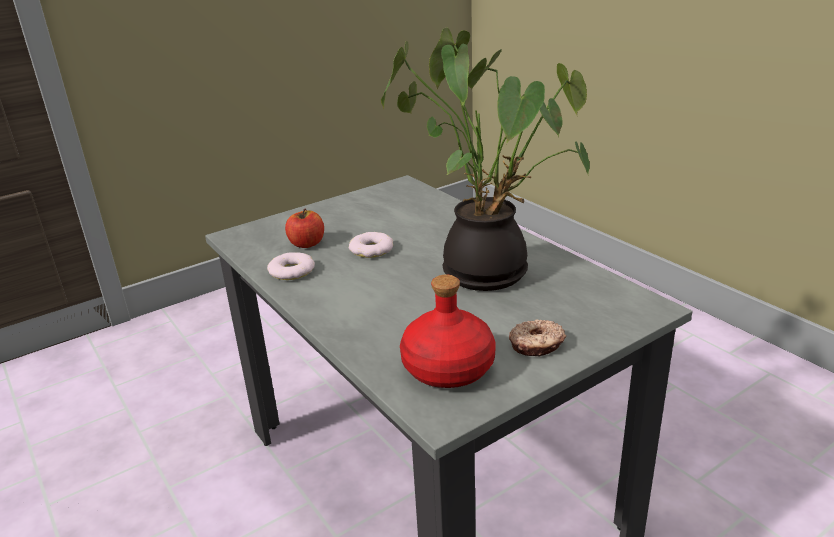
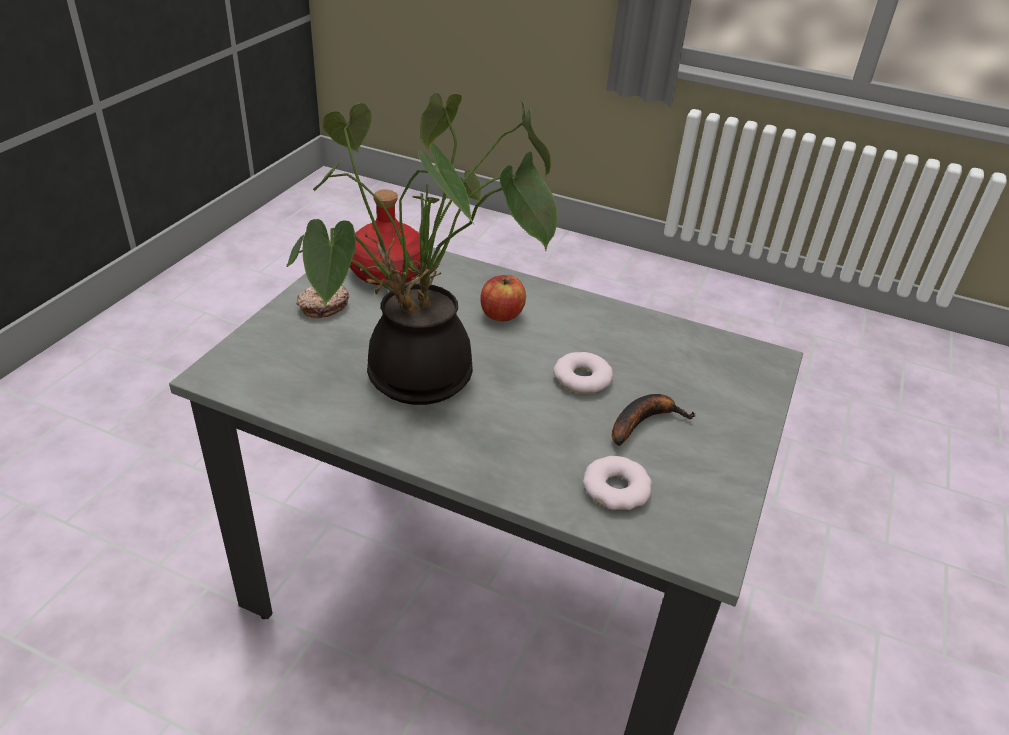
camera: 145 degrees right, 10 degrees up
(291, 271) = (629, 326): donut -> donut (616, 489)
(307, 244) = (667, 367): apple -> apple (501, 314)
(364, 224) = (644, 421): none -> banana

